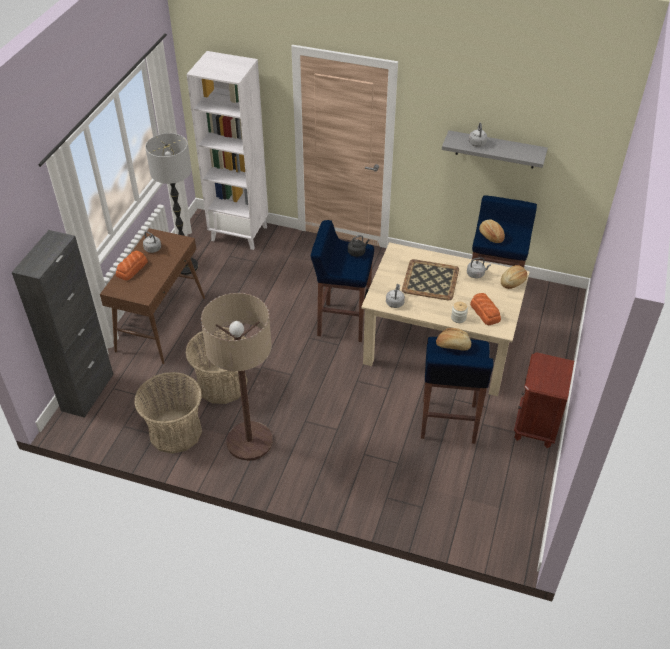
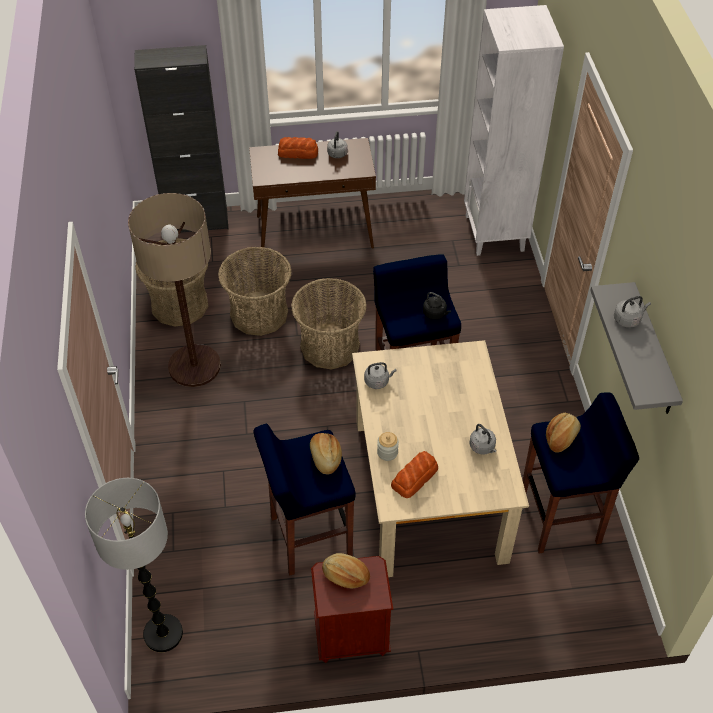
camera: 65 degrees right, 5 degrees up
(186, 267) = (410, 214): floor lamp -> floor lamp (163, 634)
(284, 354) = (330, 346): none -> basket
(431, 280) = (441, 403): tray -> none
(513, 281) = (494, 492): bread -> bread (345, 575)

